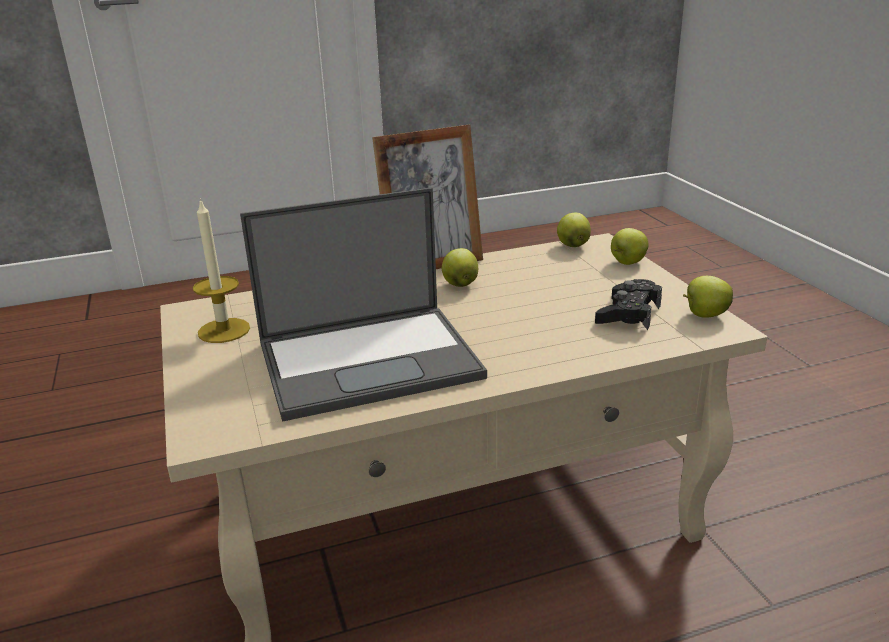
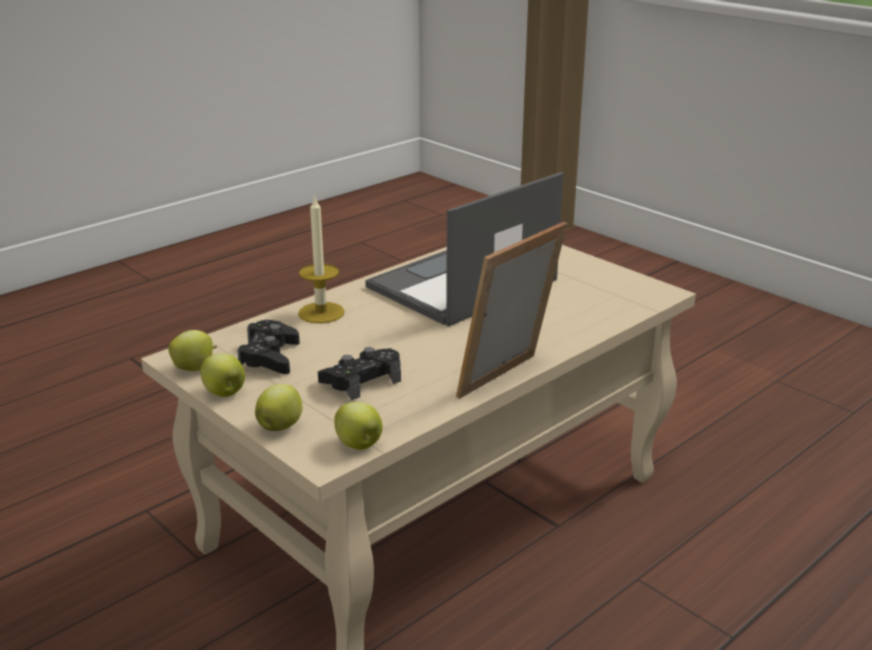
camera: 155 degrees right, 0 degrees up
(224, 330) = (602, 284): candle -> candle (321, 313)
(460, 284) = (453, 360): apple -> apple (225, 393)
(549, 281) = (362, 381): none -> black game controller

